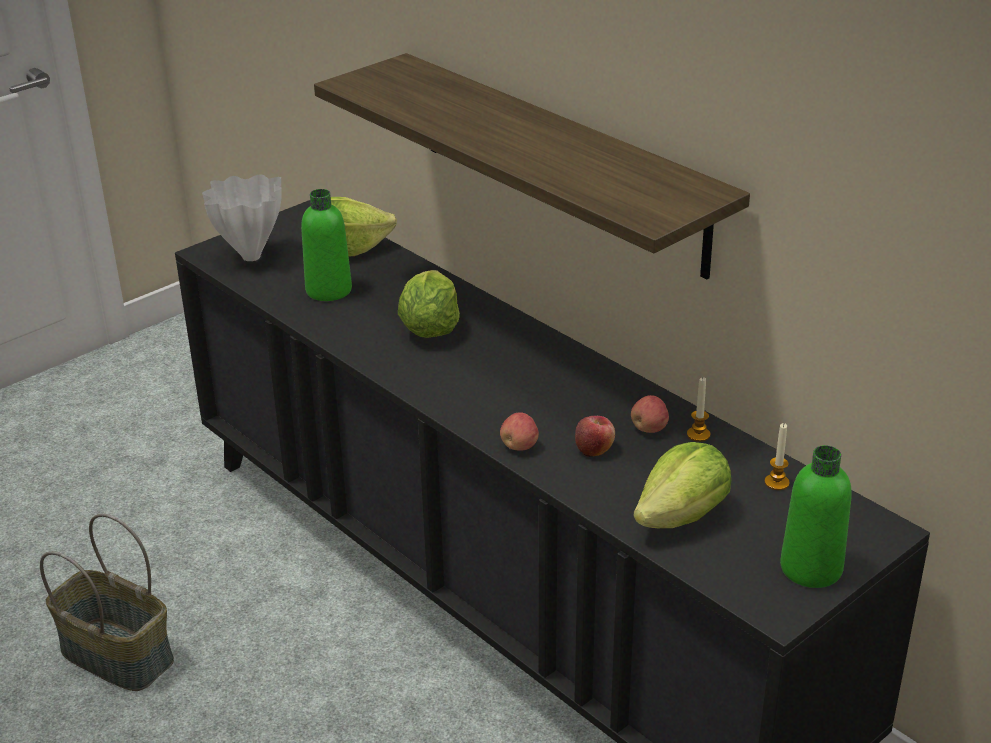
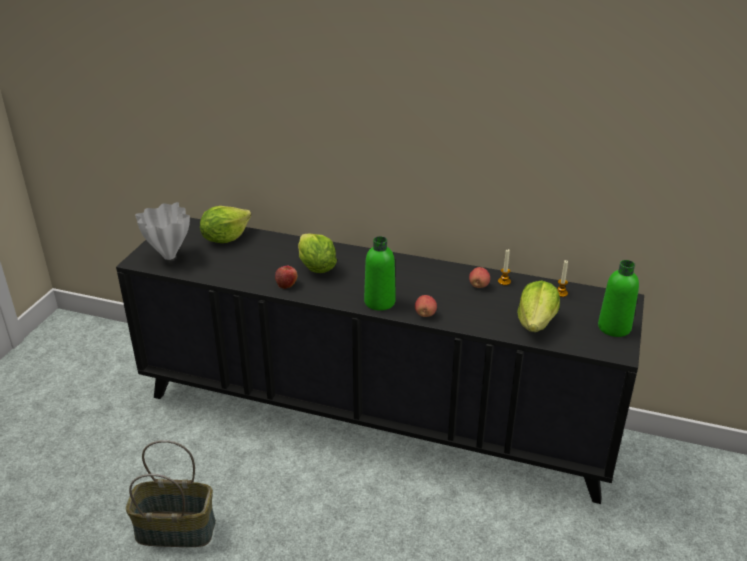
camera: 30 degrees left, 0 degrees up
(328, 290) = (236, 263): green bottle -> green bottle (379, 302)
(560, 162) = (380, 152): shelf -> none
(594, 449) = (463, 304): apple -> apple (286, 284)

